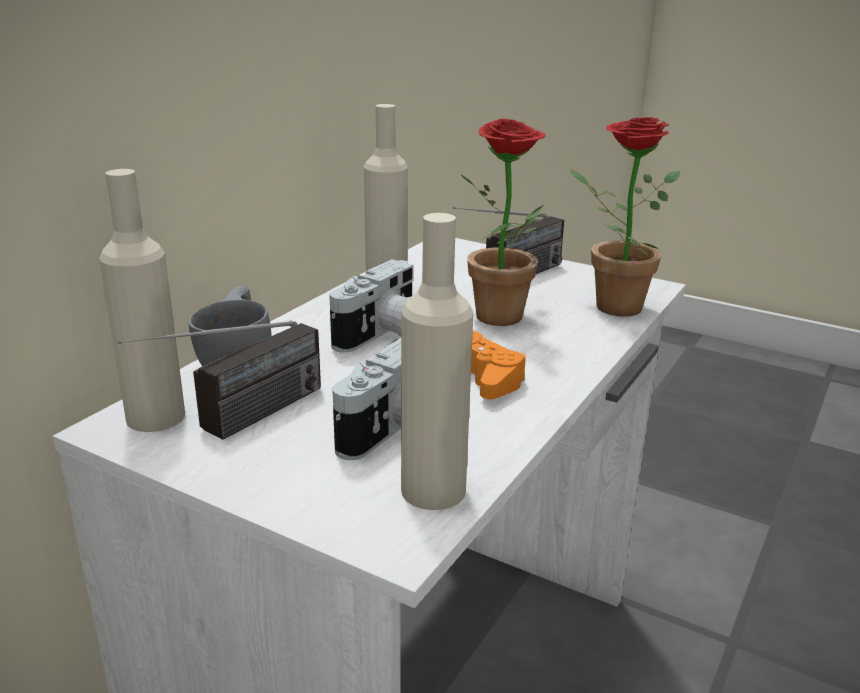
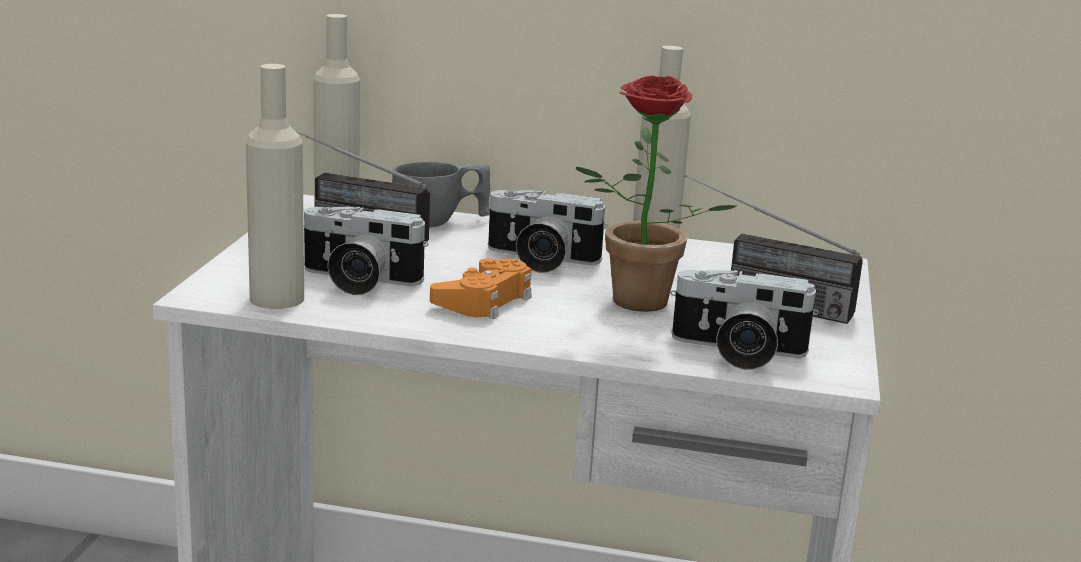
camera: 70 degrees right, 5 degrees down
(608, 305) = (737, 352): potted plant -> camera

